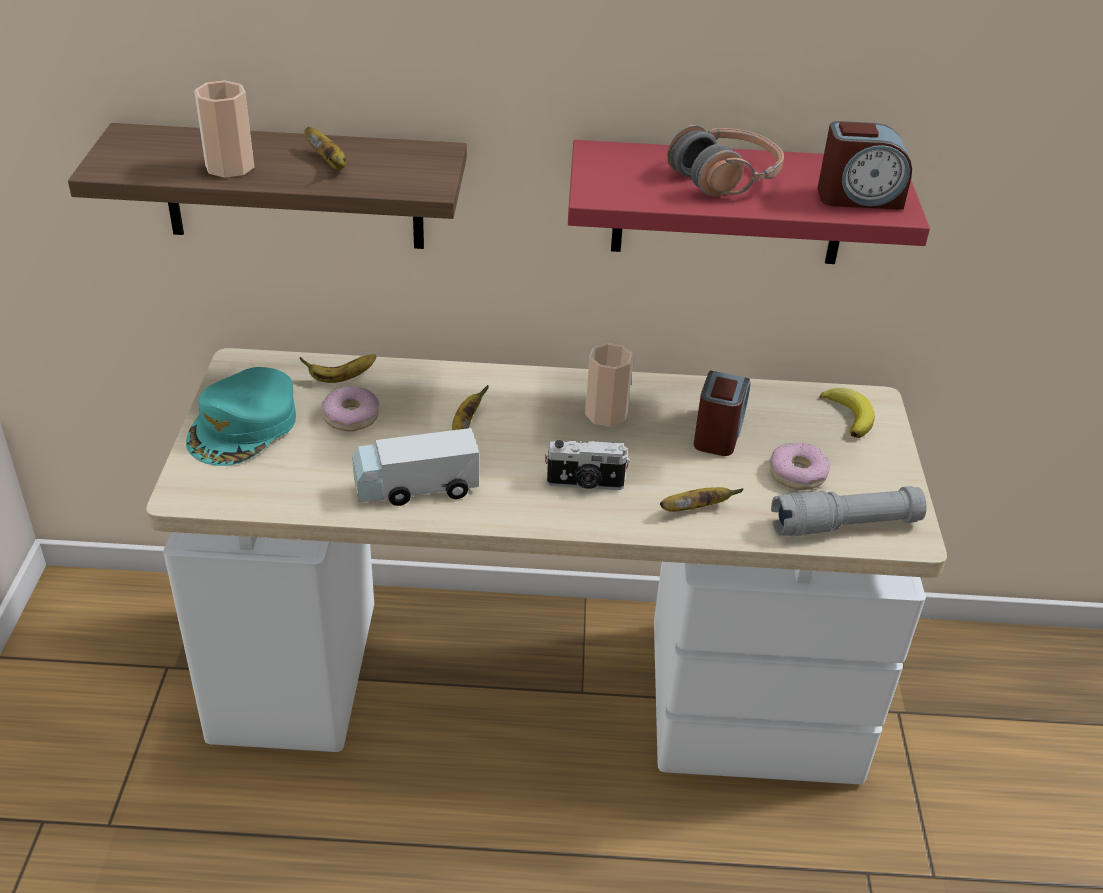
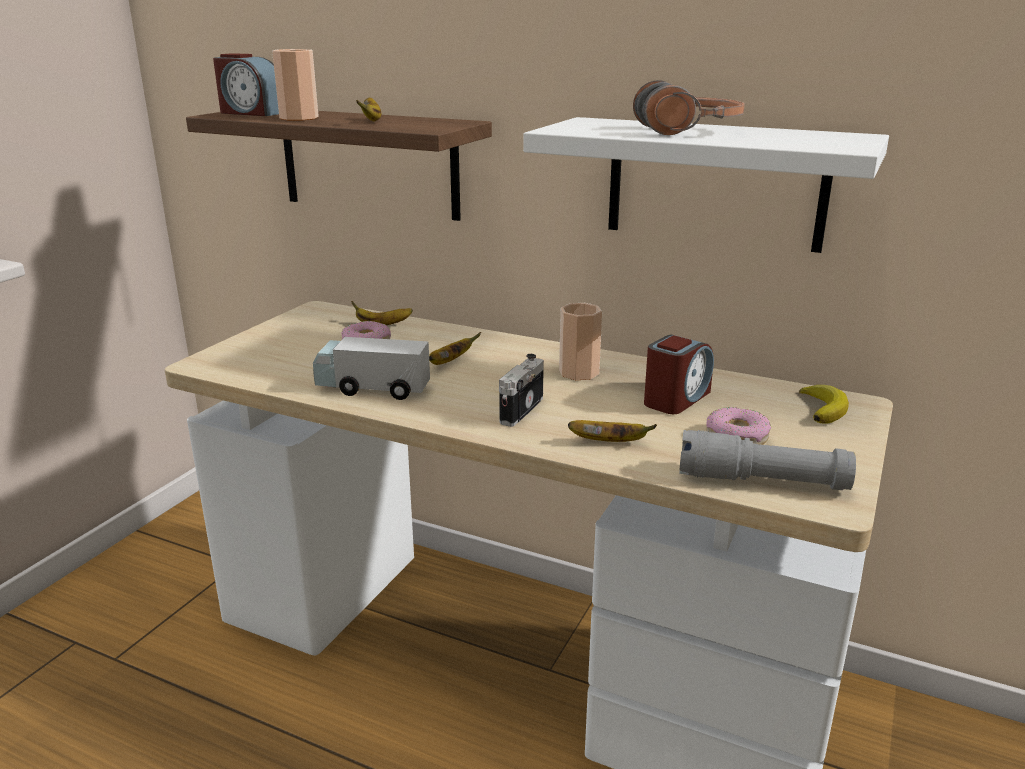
camera: 25 degrees right, 15 degrees down
(244, 426) = (283, 338): turquoise cap -> none
(585, 484) = (519, 410): camera -> camera turned 90 degrees clockwise
(730, 203) = (715, 183): red shelf -> white shelf
(859, 197) = (814, 142): alarm clock -> alarm clock (251, 113)

